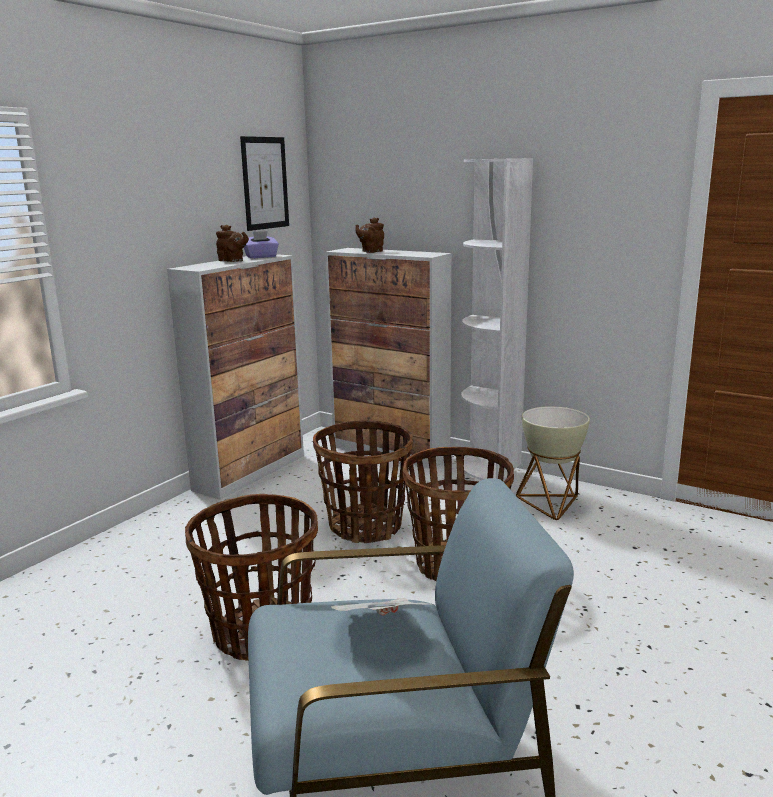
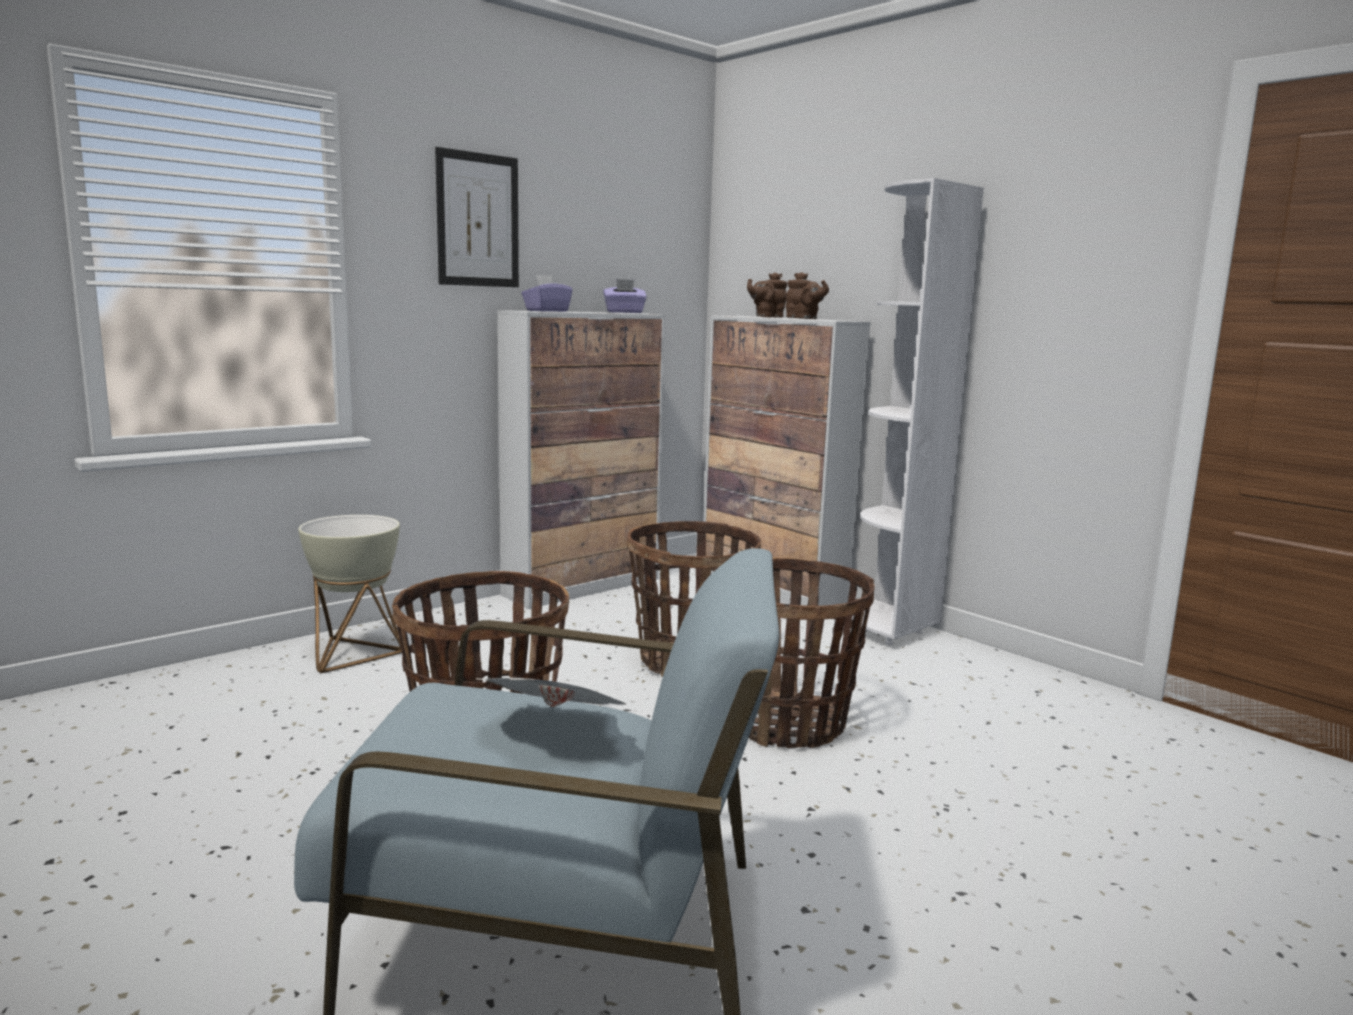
camera: 15 degrees right, 5 degrees down
(208, 266) = (546, 311): none -> purple tissue box
(232, 261) = (583, 311): brown teapot -> brown teapot (804, 318)
(265, 183) = (646, 226): picture -> picture (478, 220)
(551, 504) = (963, 676): planter -> planter (355, 655)

